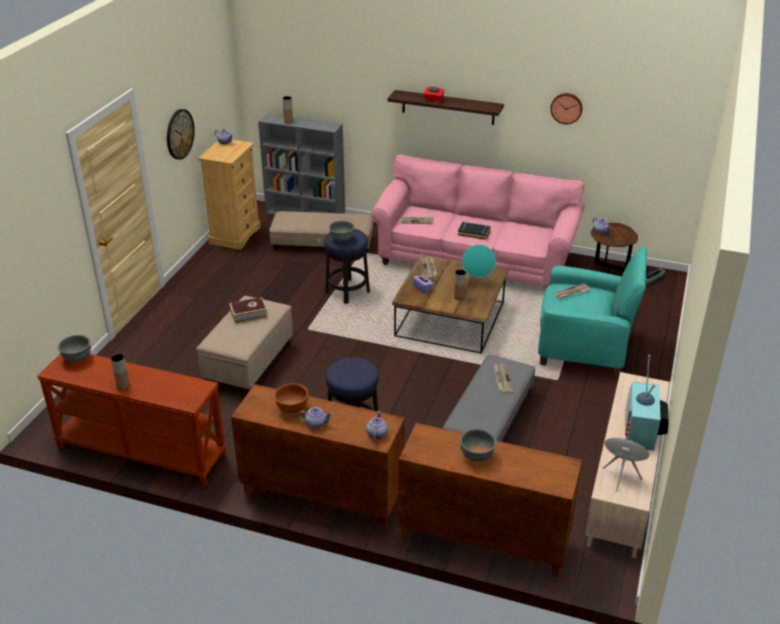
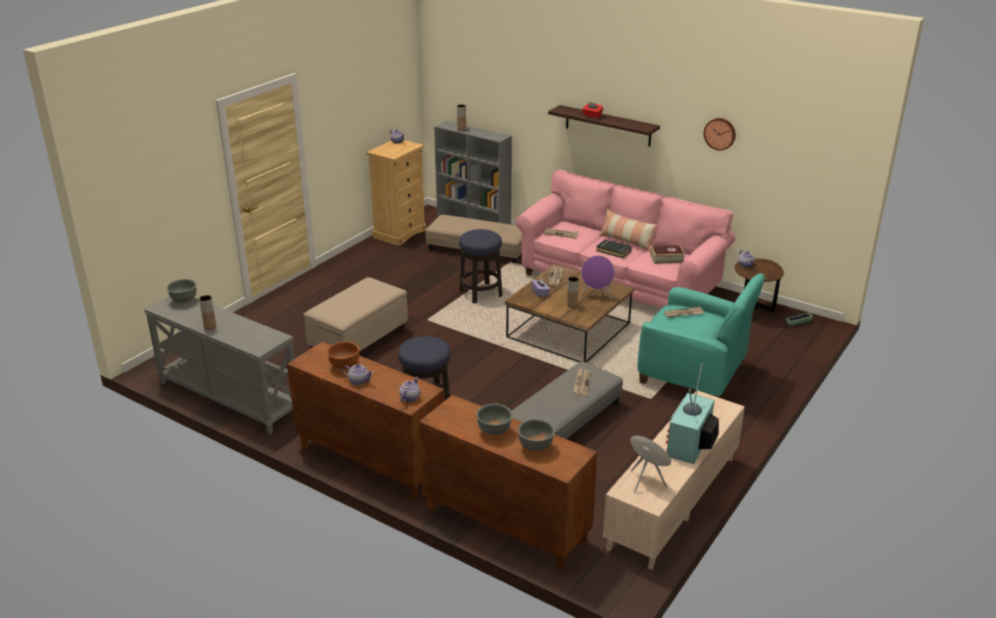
camera: 15 degrees right, 5 degrees down
(140, 452) = (227, 398): brown console table -> grey console table
(179, 134) = (347, 126): wall clock -> none
(248, 314) = (363, 292): book -> book (666, 258)
(342, 239) = (475, 238): grey bowl -> grey bowl (536, 447)
(477, 282) = (597, 295): turquoise speaker -> purple speaker
(481, 220) = (626, 241): none -> pillow

